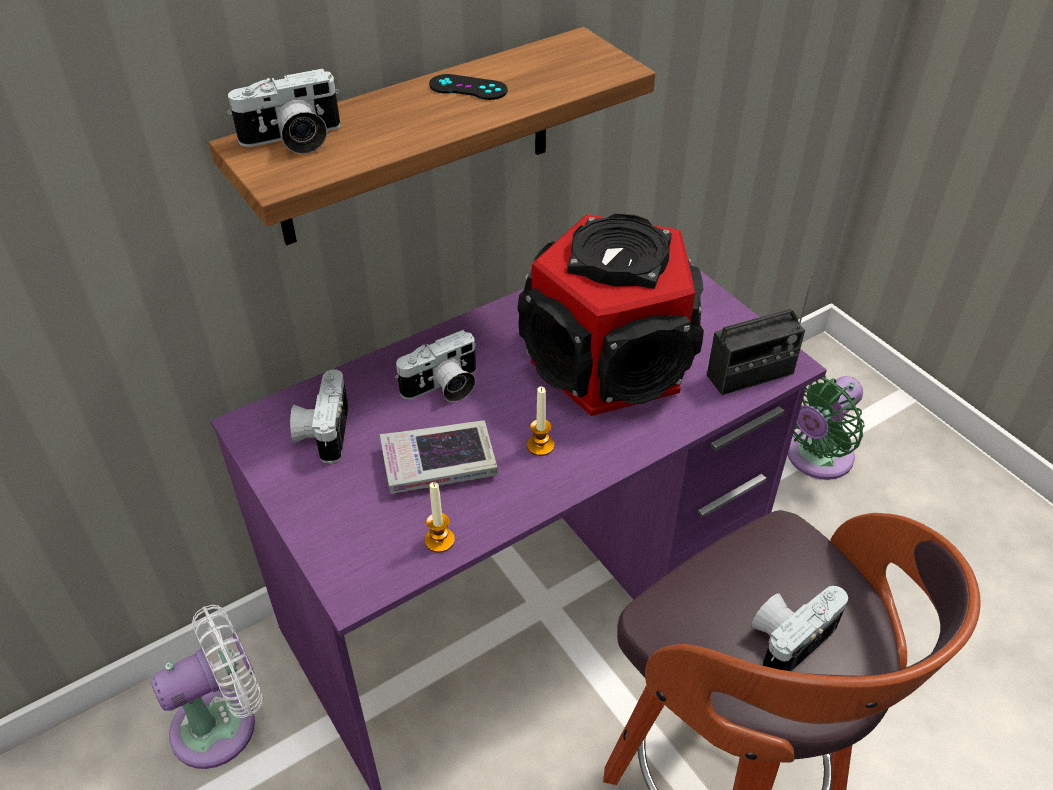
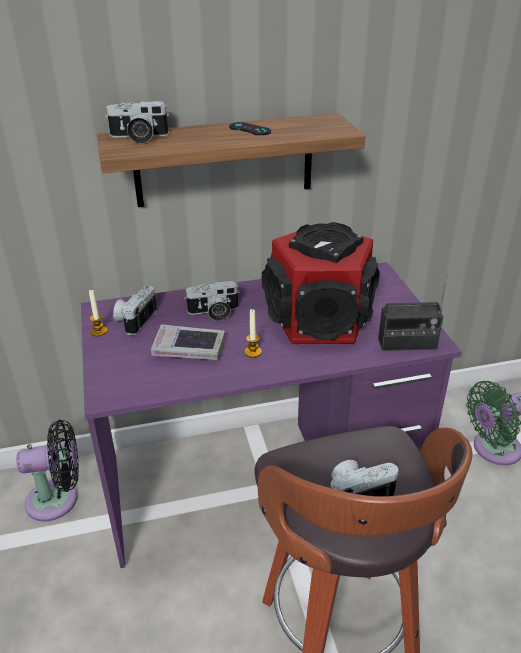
camera: 20 degrees right, 10 degrees down
(223, 723) = (58, 499): white fan -> black fan
(439, 540) = (166, 385): candle -> candle (98, 331)

